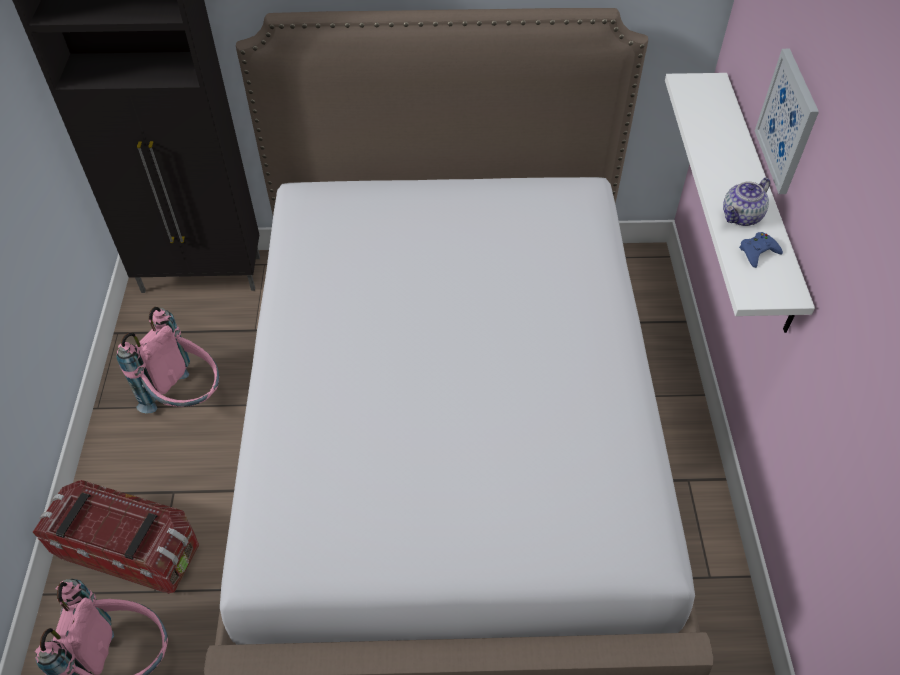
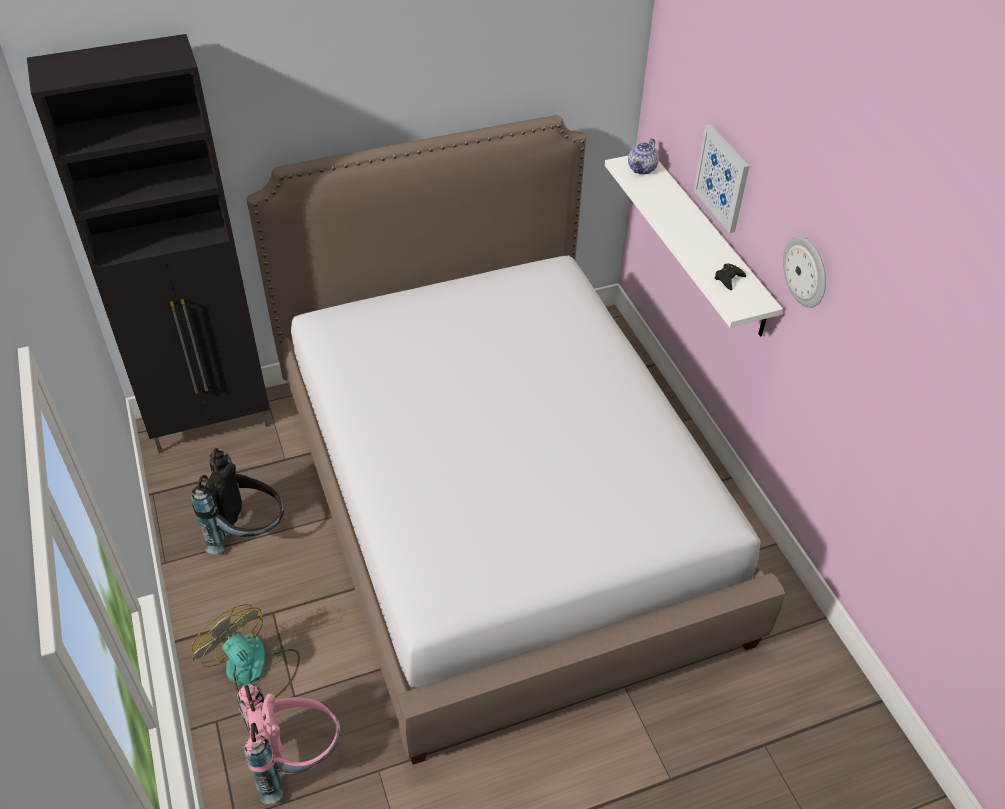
camera: 20 degrees left, 5 degrees down
(129, 549) = (254, 670): storage box -> fan
(187, 399) = (248, 533): pink backpack -> black backpack
(741, 217) = (706, 256): teapot -> teapot (642, 169)
(758, 252) = (728, 279): blue game controller -> black game controller
(850, 269) = (806, 271): none -> wall clock

